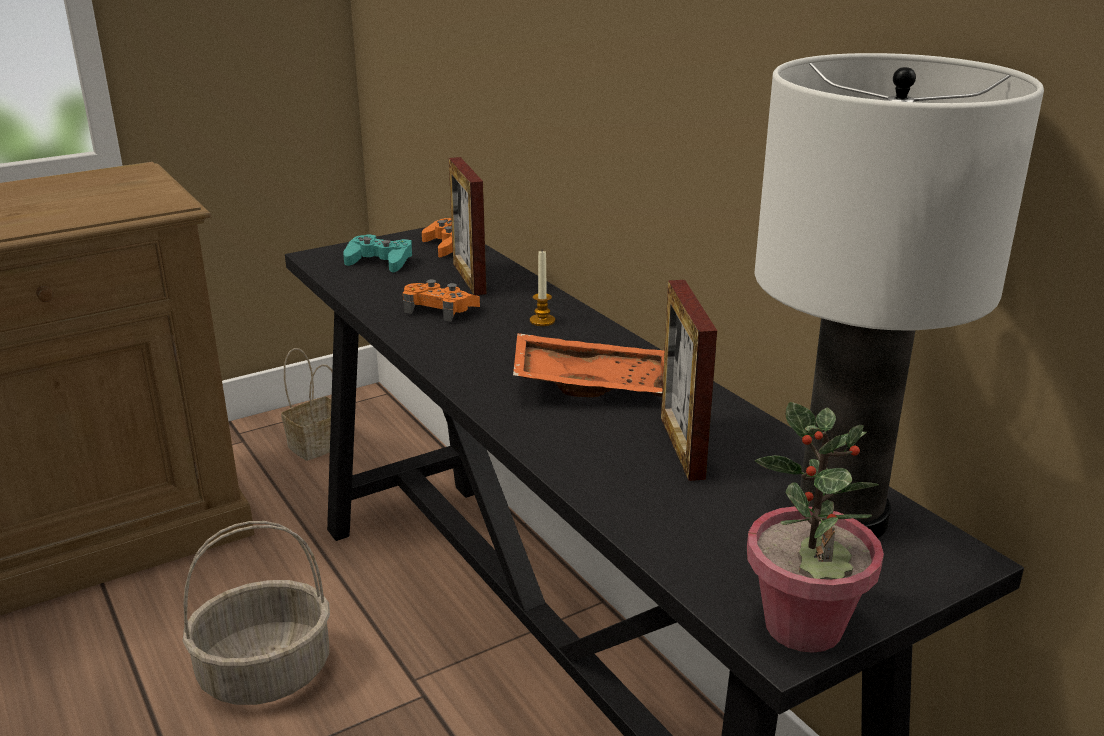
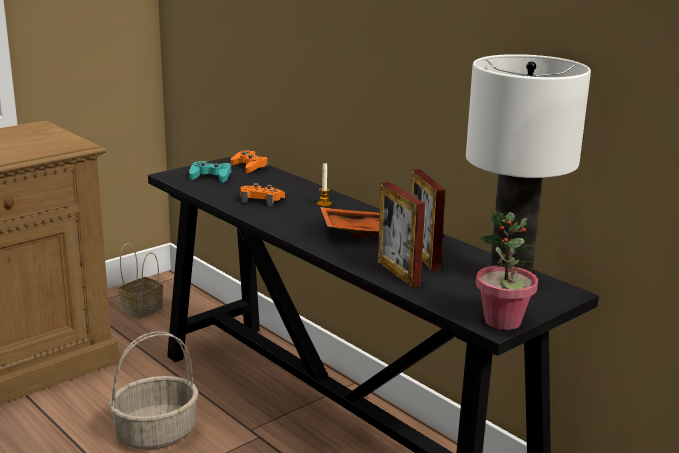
camera: 10 degrees left, 5 degrees down
(469, 278) = (270, 184): picture frame -> picture frame (398, 273)

